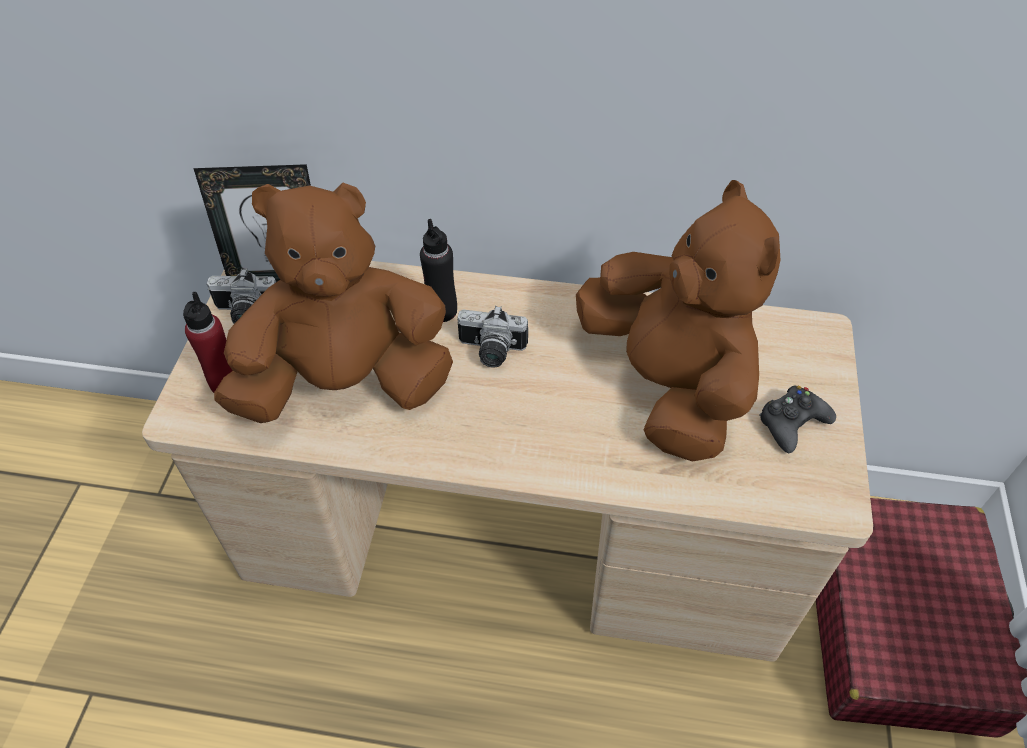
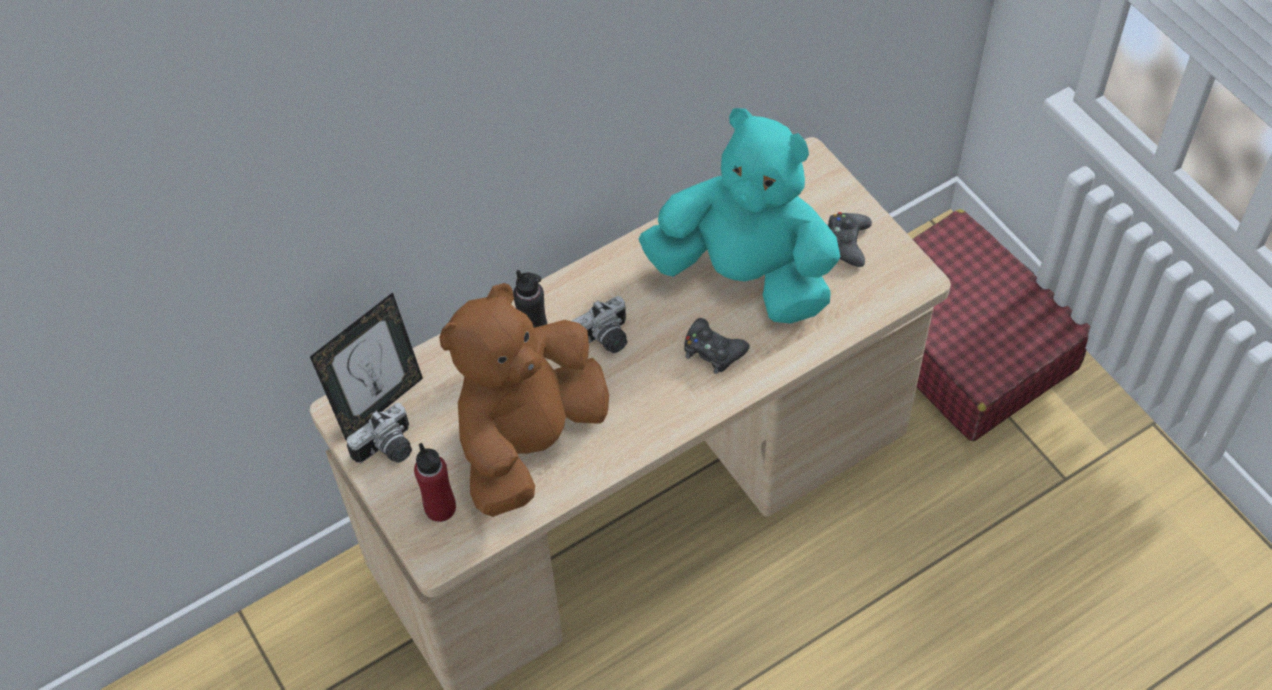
camera: 40 degrees left, 5 degrees up
(571, 425) = (713, 351): none -> black game controller
(667, 384) = (745, 275): brown plush toy -> turquoise plush toy

